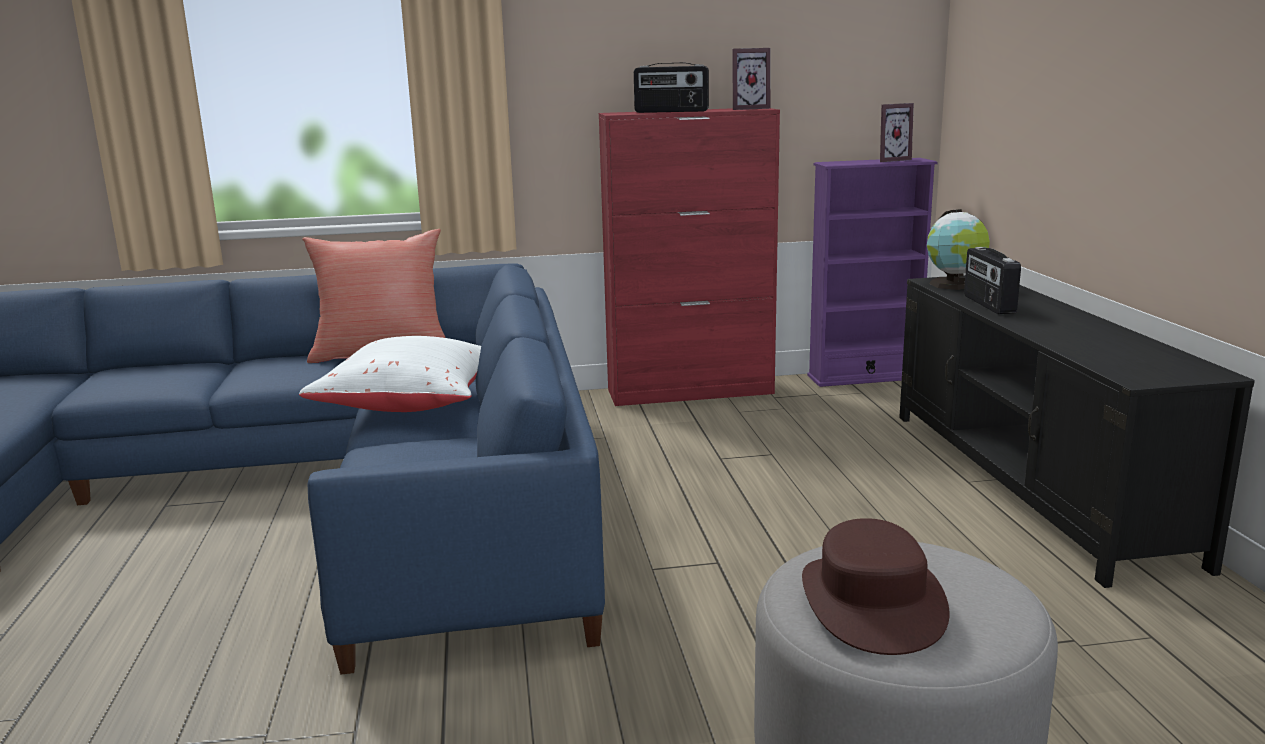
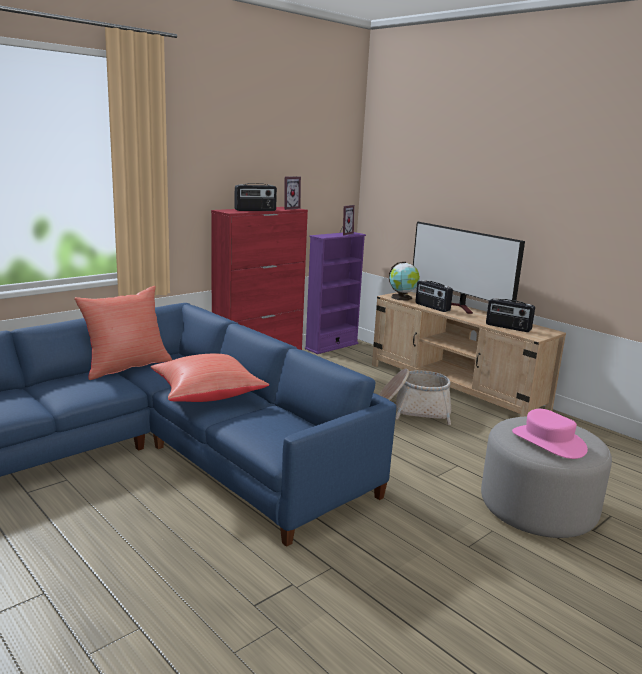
camera: 35 degrees left, 0 degrees up
(413, 403) = (207, 394): white pillow -> red pillow
(871, 602) = (548, 442): brown hat -> pink hat
(872, 508) = (412, 410): none -> basket
(1030, 482) = (455, 387): black tv stand -> beige tv stand
(1052, 309) = (458, 307): none -> television
(1102, 354) = (508, 327): none -> radio

